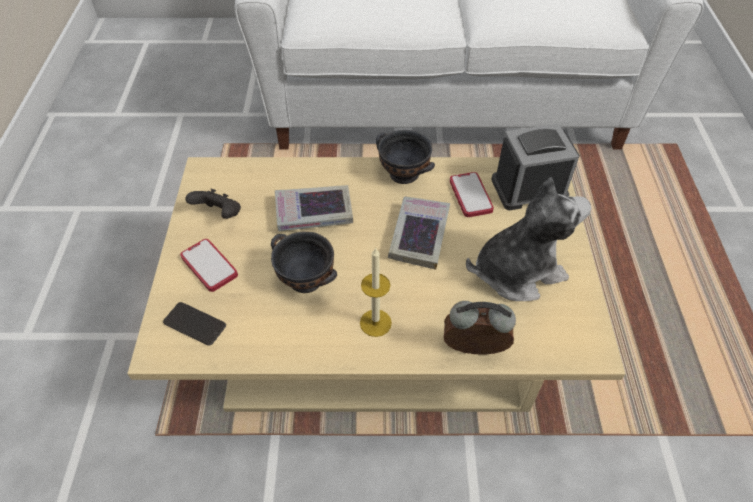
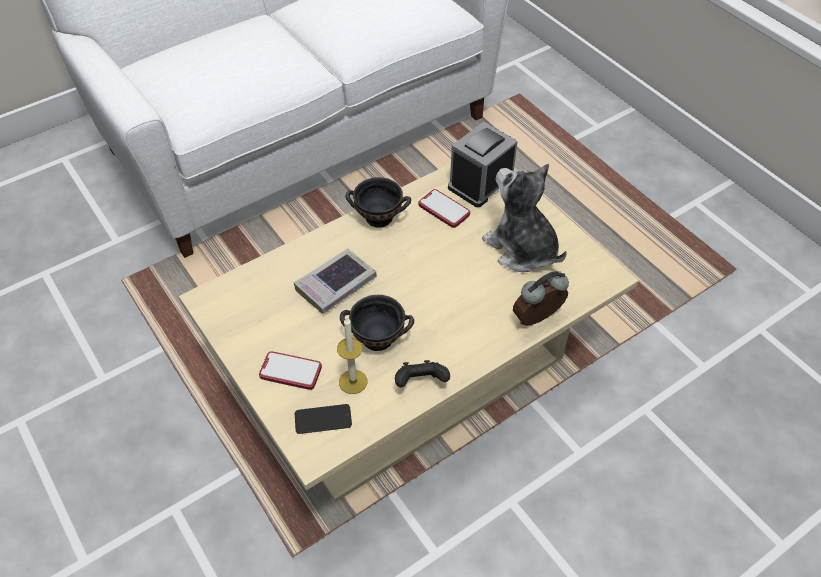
camera: 35 degrees left, 0 degrees up
(219, 215) = (258, 328): black game controller -> black game controller (421, 383)
(375, 323) = (456, 339): candle -> candle (353, 381)
(419, 236) = (432, 260): book -> none
(517, 271) = (521, 249): plush toy -> plush toy turned 75 degrees counterclockwise

